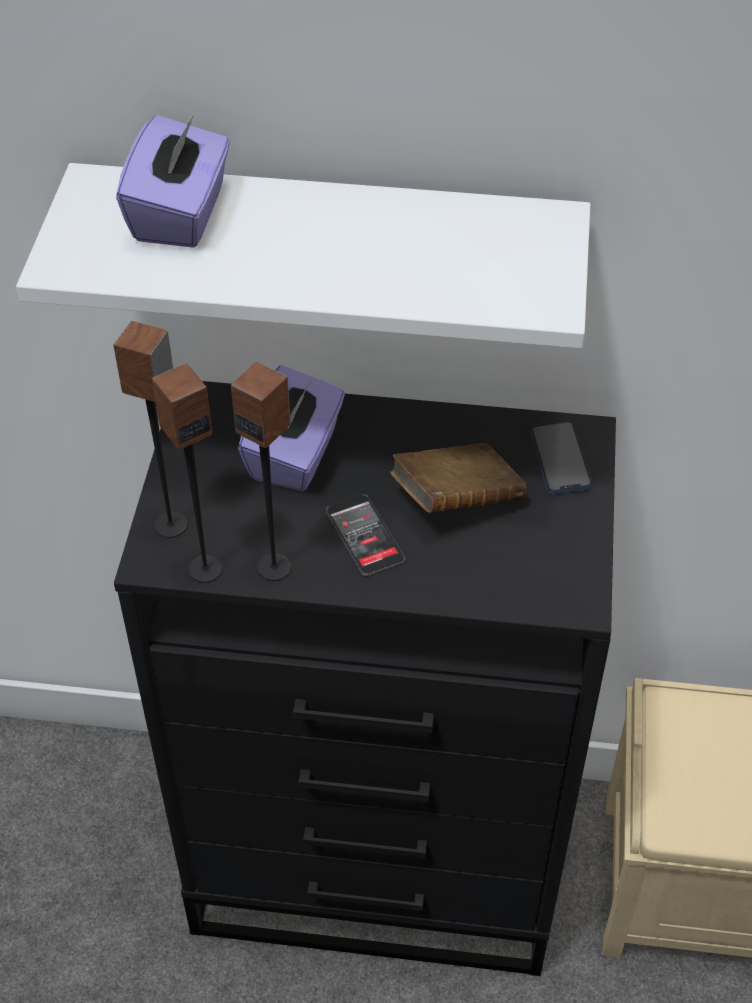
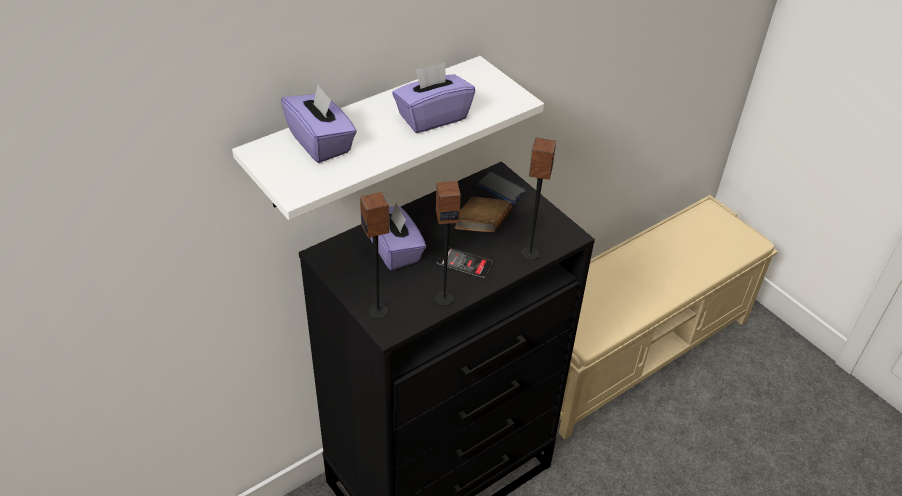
camera: 45 degrees left, 5 degrees down
(205, 568) = (416, 318): speaker -> speaker (529, 253)
(378, 261) = (432, 117): none -> purple tissue box

